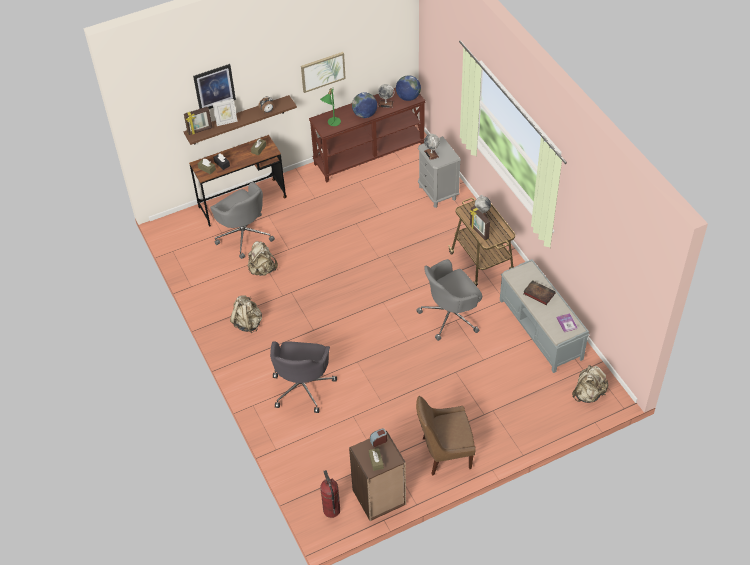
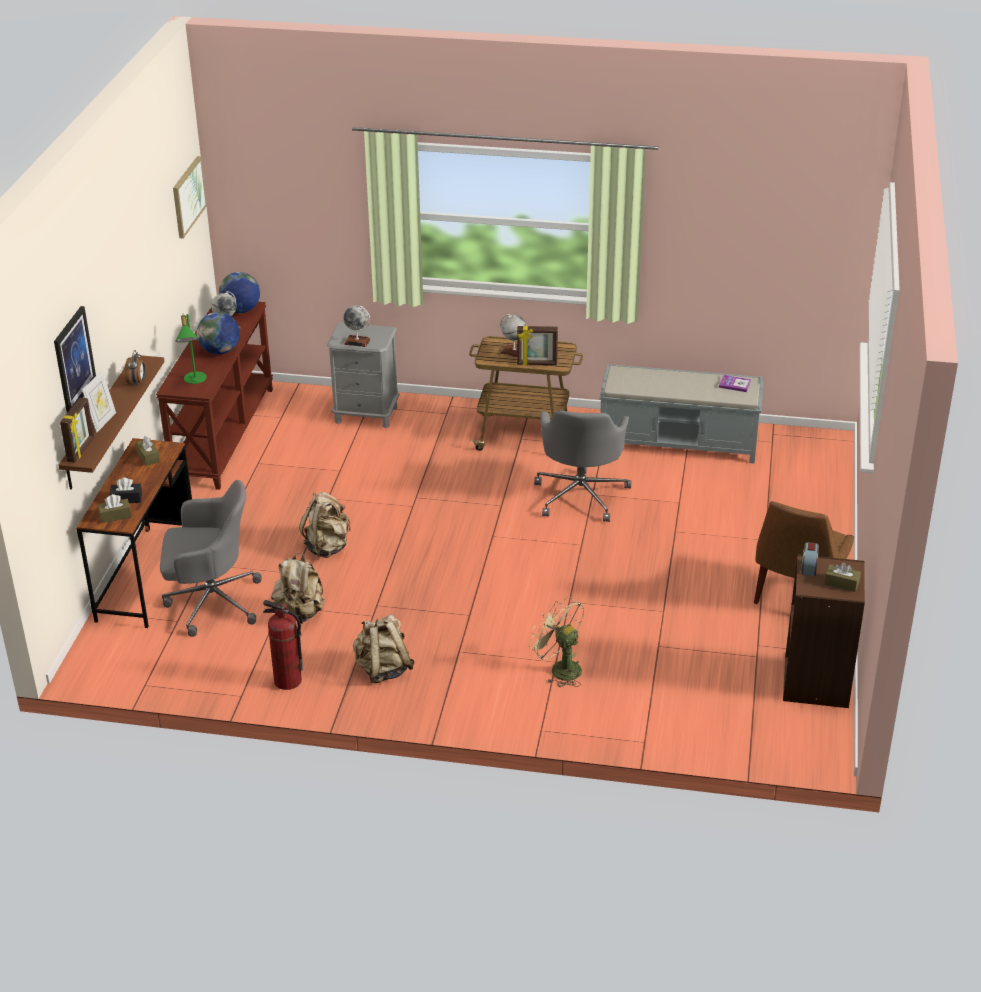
camera: 55 degrees left, 15 degrees down
(303, 387) = (559, 668): grey office chair -> green fan
(322, 71) = (152, 299): picture -> picture (188, 196)
(331, 510) = (800, 735): fire extinguisher -> fire extinguisher (288, 681)
(538, 293) = (667, 383): book -> none
(588, 394) = (811, 454): beige backpack -> beige backpack (327, 547)

